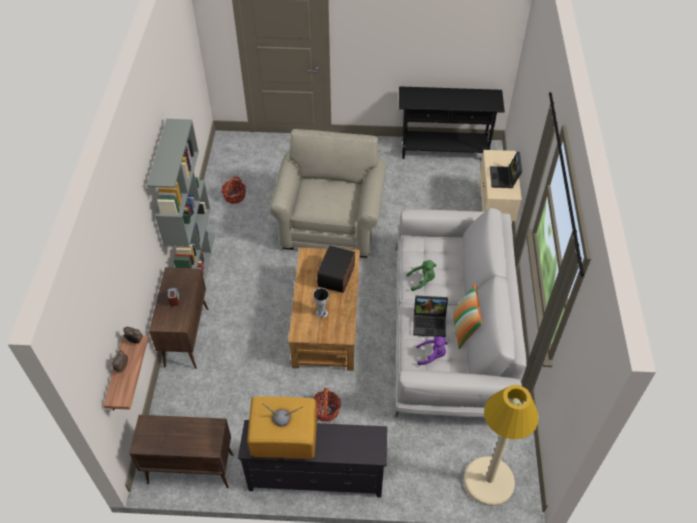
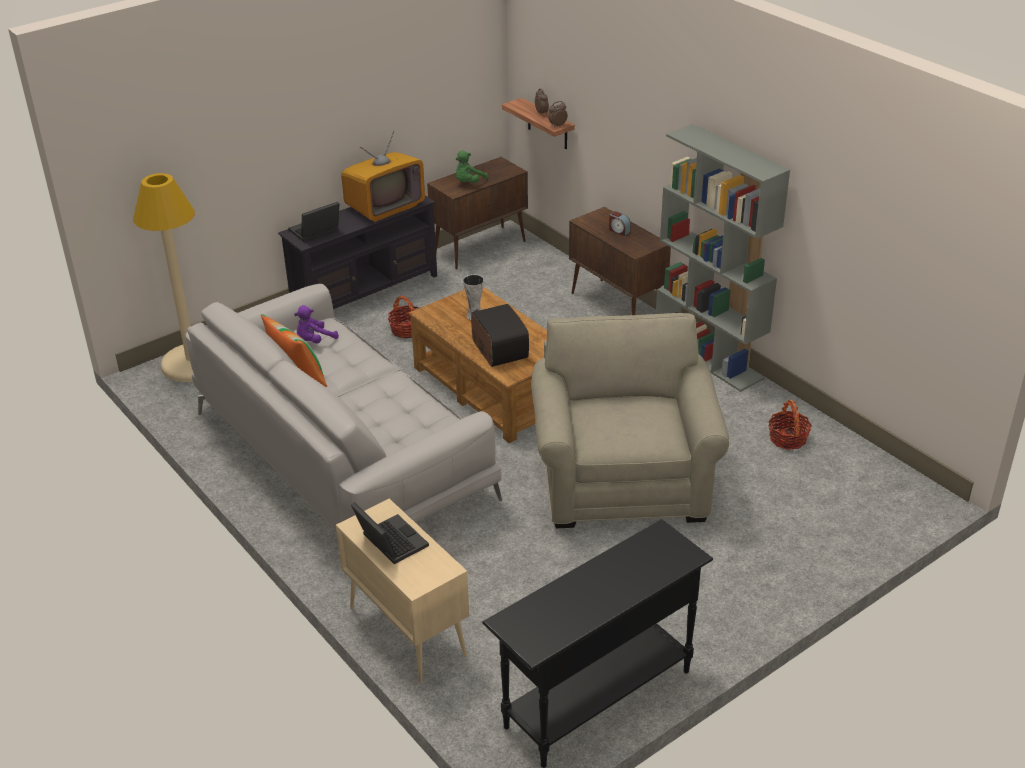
camera: 140 degrees right, 15 degrees down
(331, 224) = (623, 480): beige armchair -> beige armchair turned 150 degrees counterclockwise
(422, 281) = (394, 394): green plush toy -> green plush toy (468, 183)
(430, 322) = (343, 362): laptop -> laptop (315, 232)

